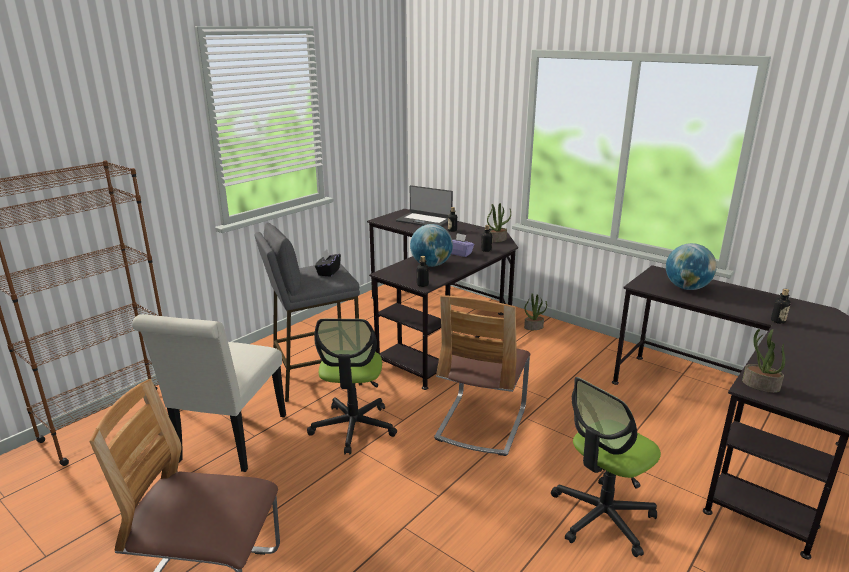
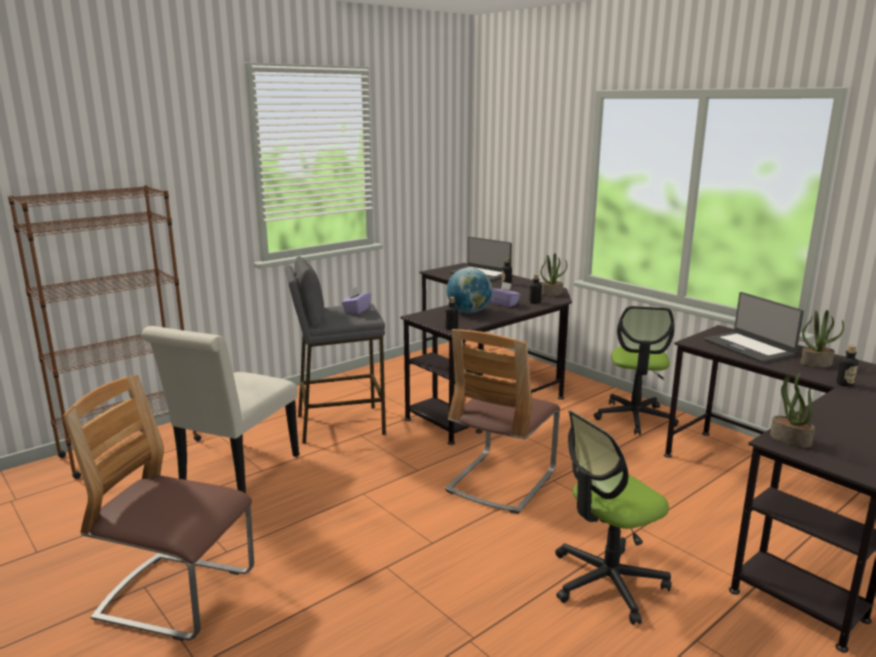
camera: 10 degrees right, 5 degrees down
(328, 272) = (356, 310): black tissue box -> purple tissue box
(353, 427) = (363, 472): office chair -> office chair (634, 418)
(533, 327) = (591, 395): potted plant -> potted plant (816, 363)
(687, 288) = (749, 347): globe -> laptop

